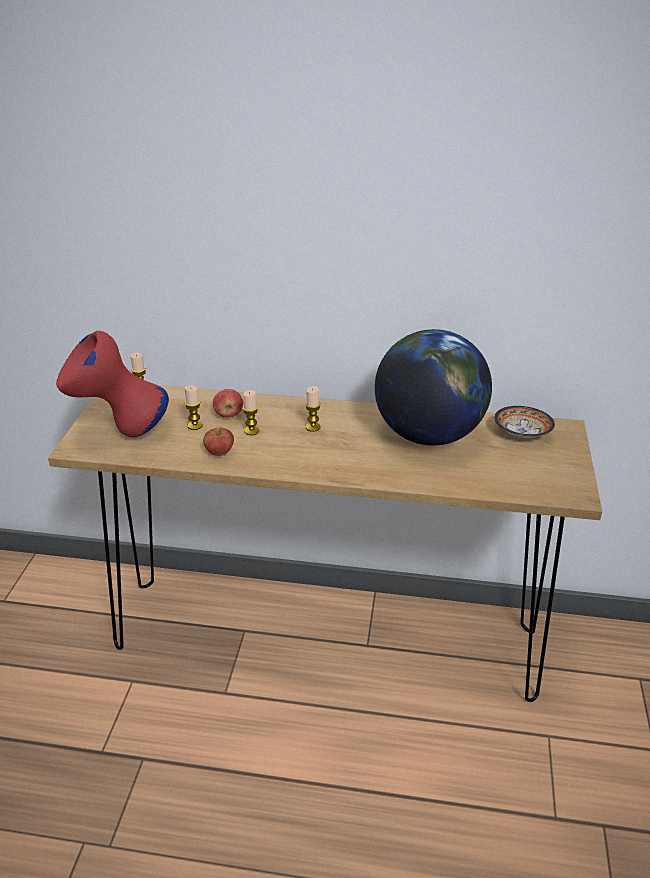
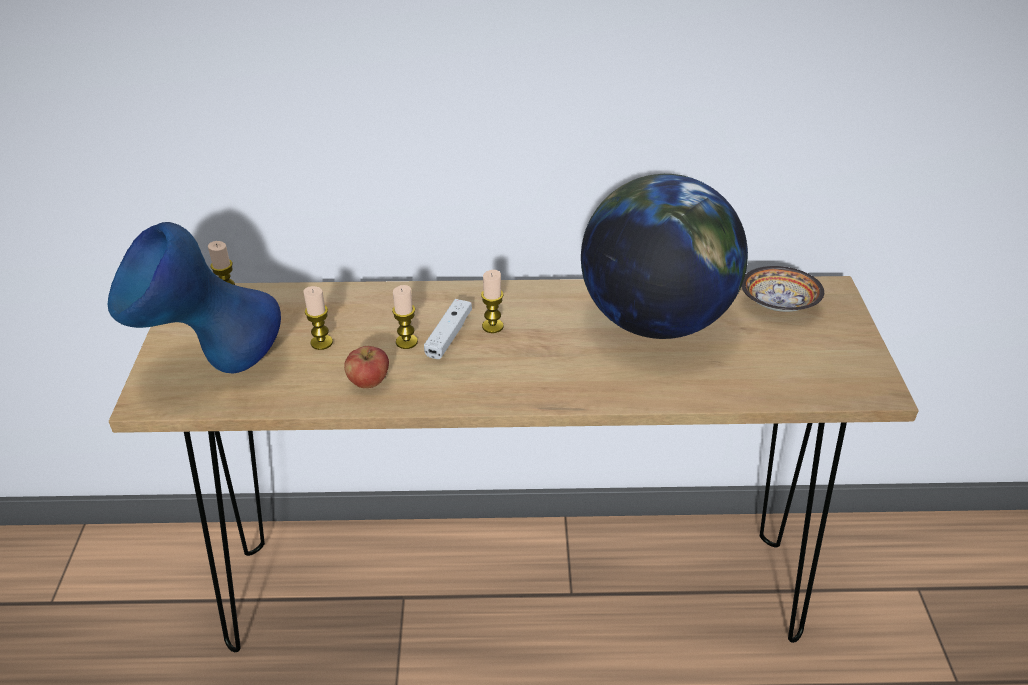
camera: 10 degrees left, 5 degrees up
(120, 433) = (213, 367): red vase -> blue vase
(228, 414) = (366, 319): apple -> none
(281, 430) = (449, 335): none -> white game controller

